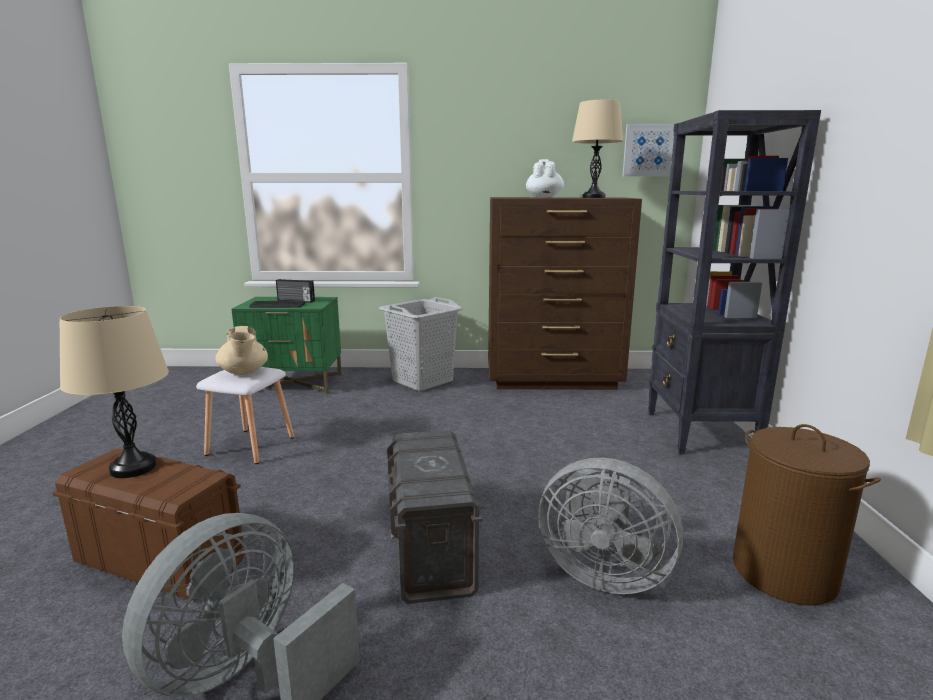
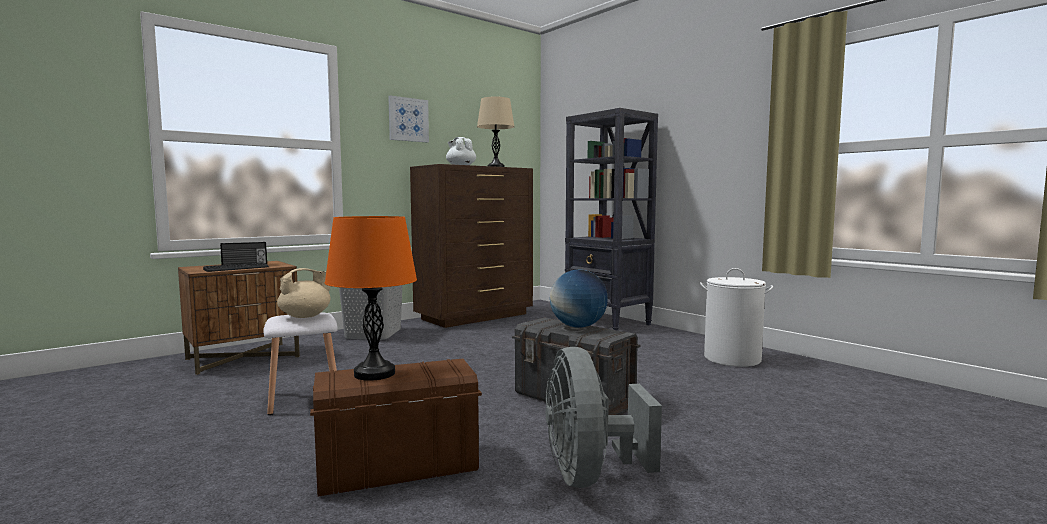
camera: 40 degrees left, 10 degrees down
(133, 468) = (374, 374): beige table lamp -> orange table lamp
(244, 372) = (306, 316): beige teapot -> beige teapot turned 60 degrees counterclockwise
(295, 383) = (243, 358): green nightstand -> brown nightstand
(441, 461) = (578, 326): none -> globe
(601, 572) = (670, 380): grey fan -> none
(649, 150) = (512, 138): picture -> picture (408, 119)
(784, 573) = (732, 359): brown laundry basket -> white laundry basket

